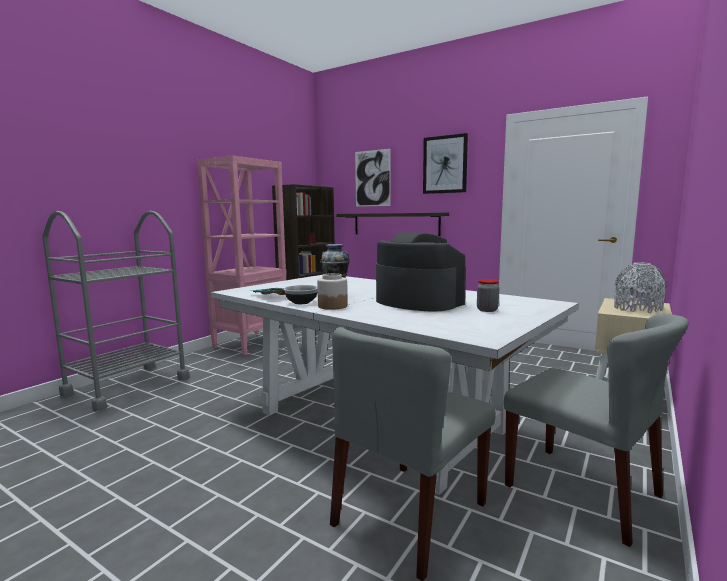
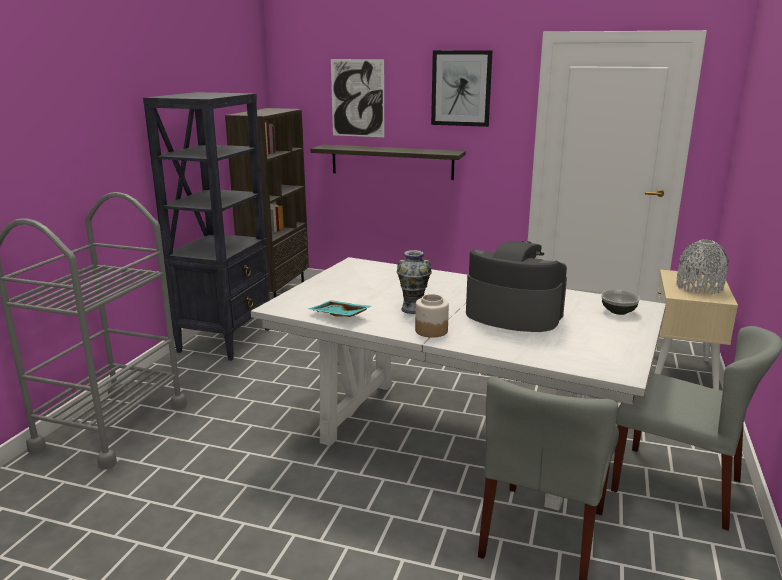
camera: 15 degrees left, 10 degrees up
(251, 343) = (226, 340): pink bookcase -> black bookcase
(302, 302) = (389, 326): bowl -> bowl (618, 311)
(487, 310) = (592, 325): jar -> none

